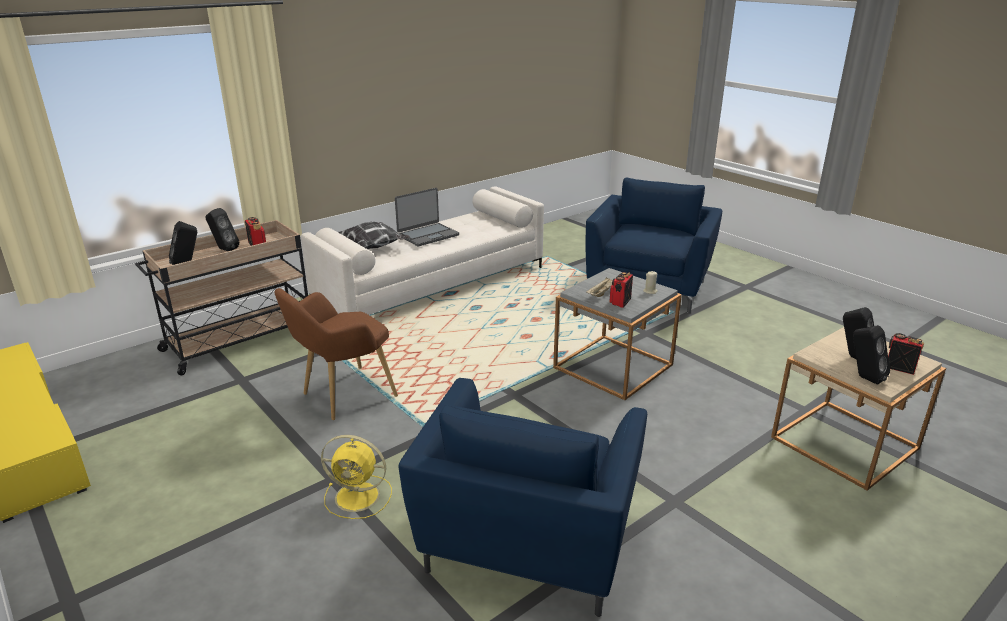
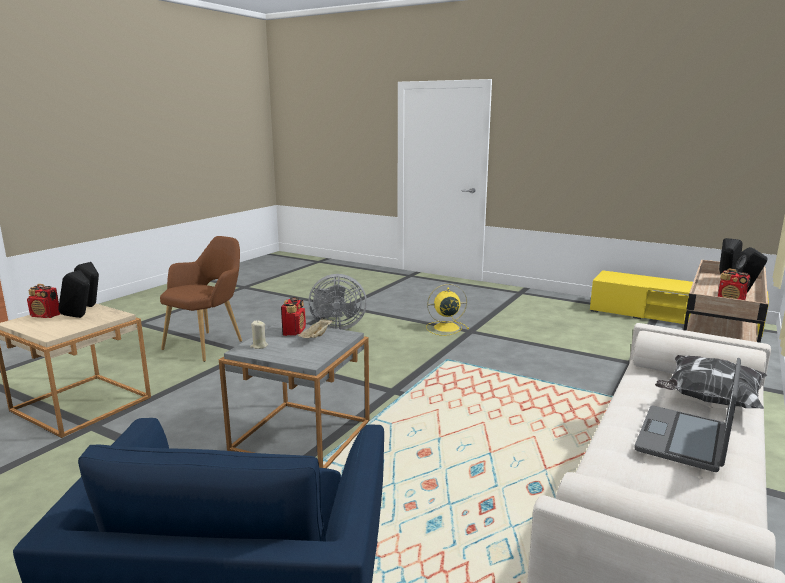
camera: 160 degrees right, 10 degrees down
(343, 396) = (534, 366): brown armchair -> brown armchair (208, 344)
(526, 545) = (336, 327): blue armchair -> grey fan

